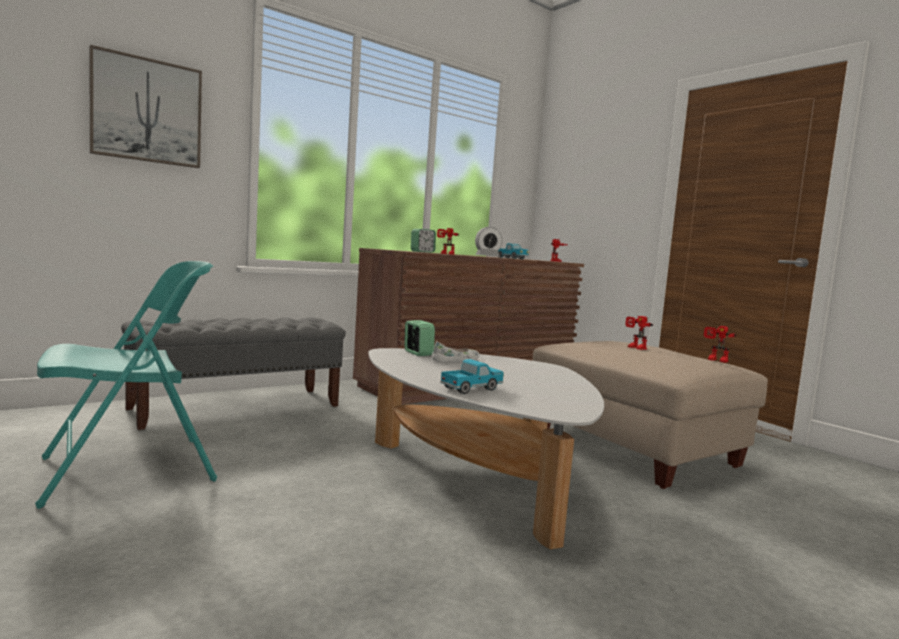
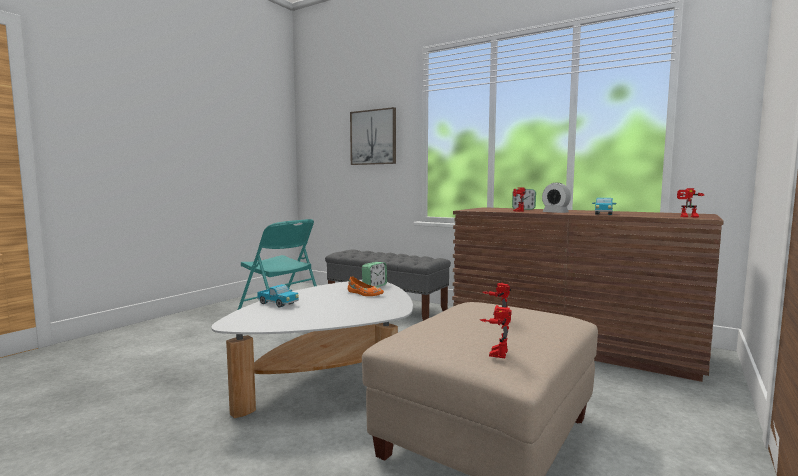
camera: 70 degrees right, 0 degrees up
(456, 361) = (365, 294): white shoe -> orange shoe

